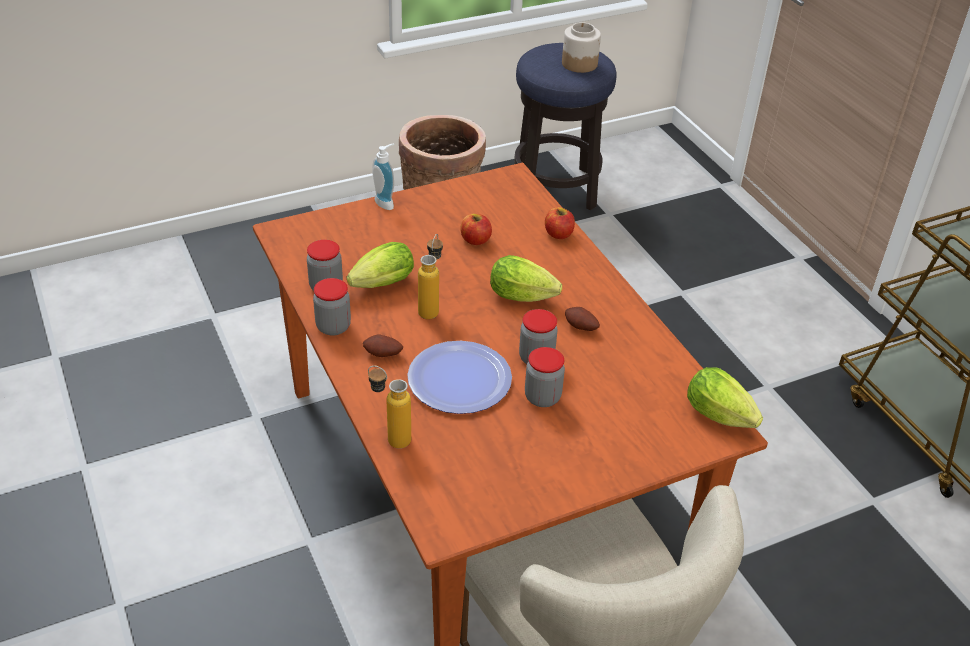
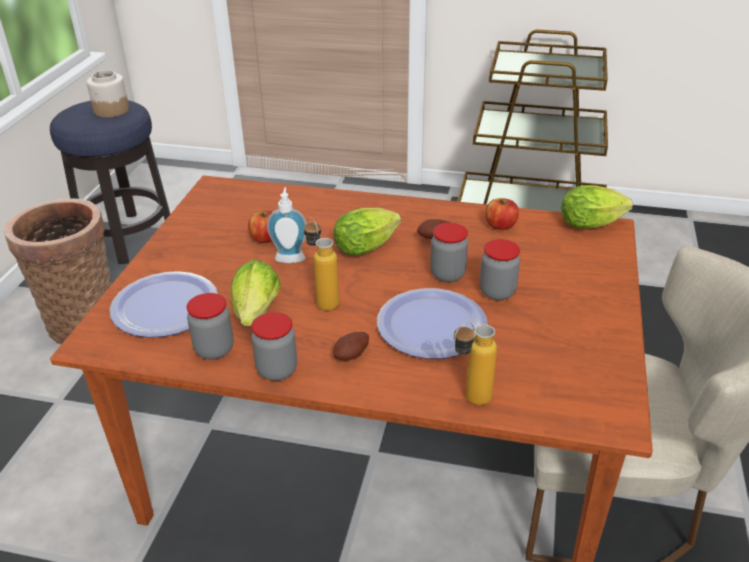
camera: 50 degrees left, 5 degrees down
(347, 239) = (165, 306): none -> plate
(386, 202) = (147, 261): soap dispenser -> soap dispenser (290, 257)
(558, 234) = (313, 198): apple -> apple (500, 225)

